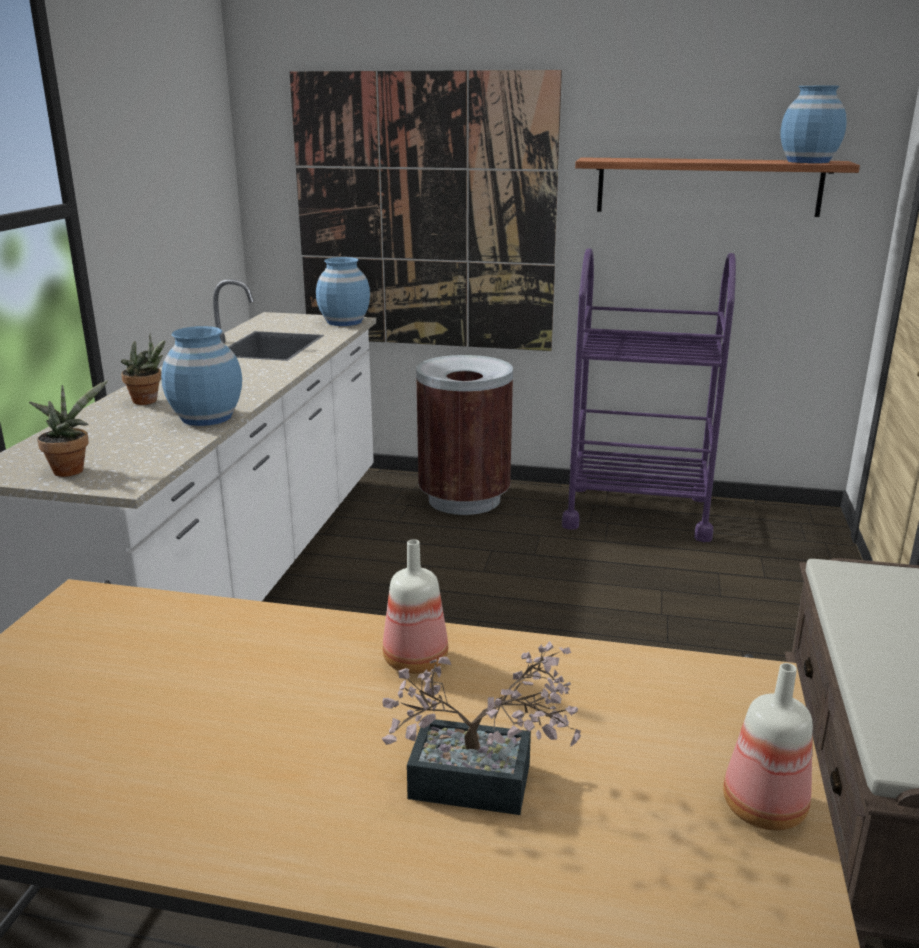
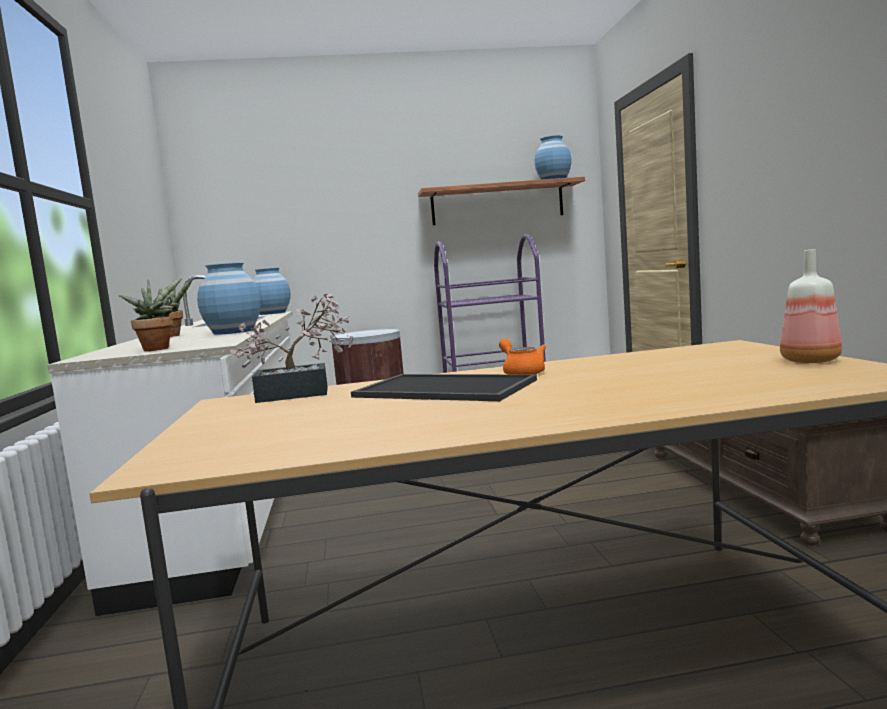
camera: 20 degrees left, 15 degrees down
(282, 675) = (441, 389): none -> tray
(413, 660) = (521, 372): bottle -> orange teapot
(424, 215) = (317, 239): picture -> none
(485, 784) = (646, 383): potted plant -> potted plant (302, 393)

